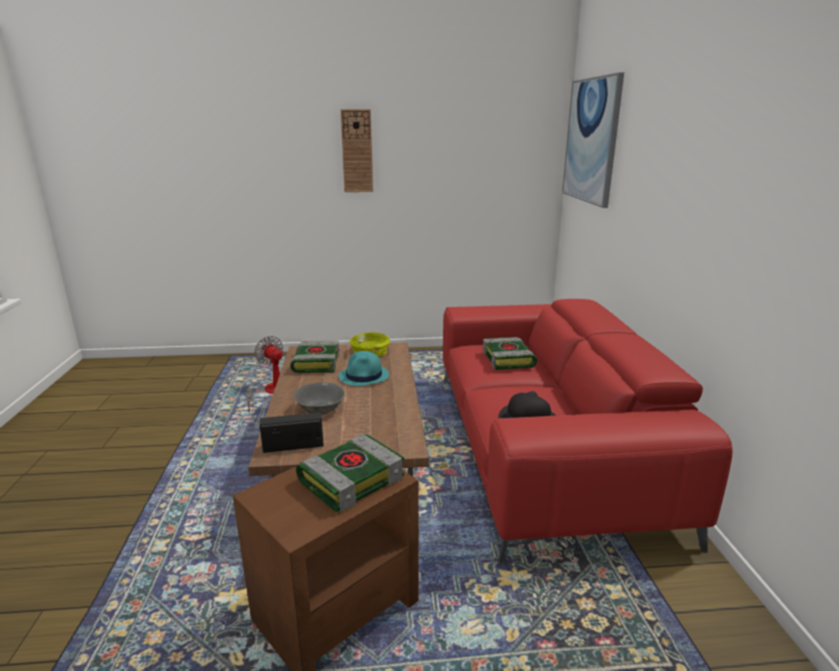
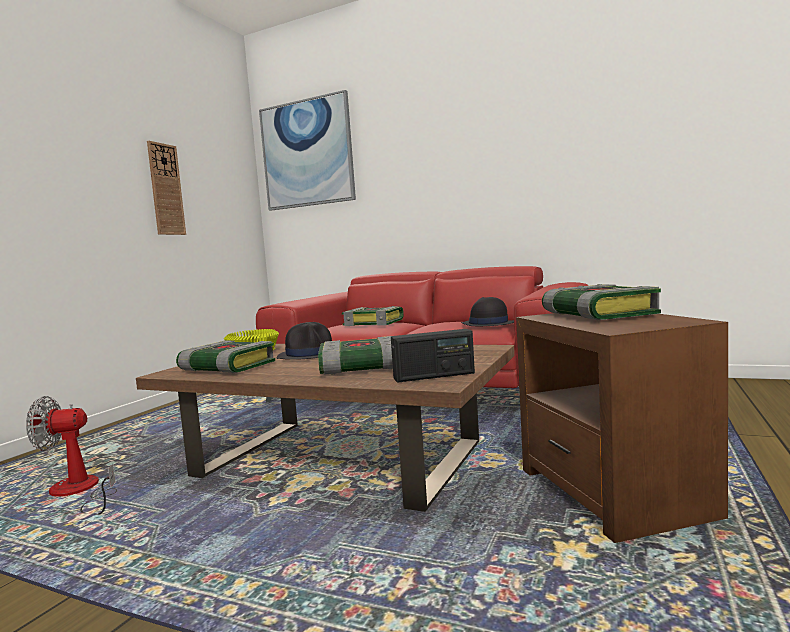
camera: 60 degrees left, 15 degrees down
(293, 446) = (434, 376): radio -> radio turned 120 degrees counterclockwise
(320, 409) = (360, 367): grey bowl -> book
(357, 151) = (64, 138): wall clock -> wall clock (166, 189)
(364, 376) = (310, 354): turquoise hat -> black hat

